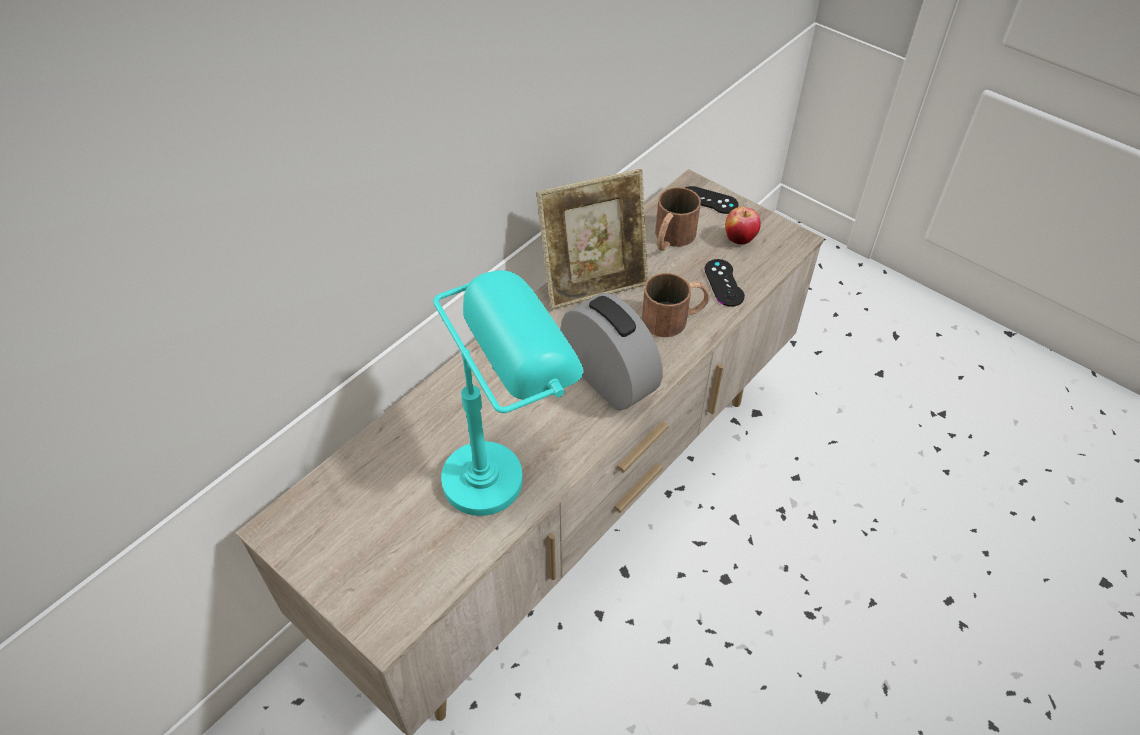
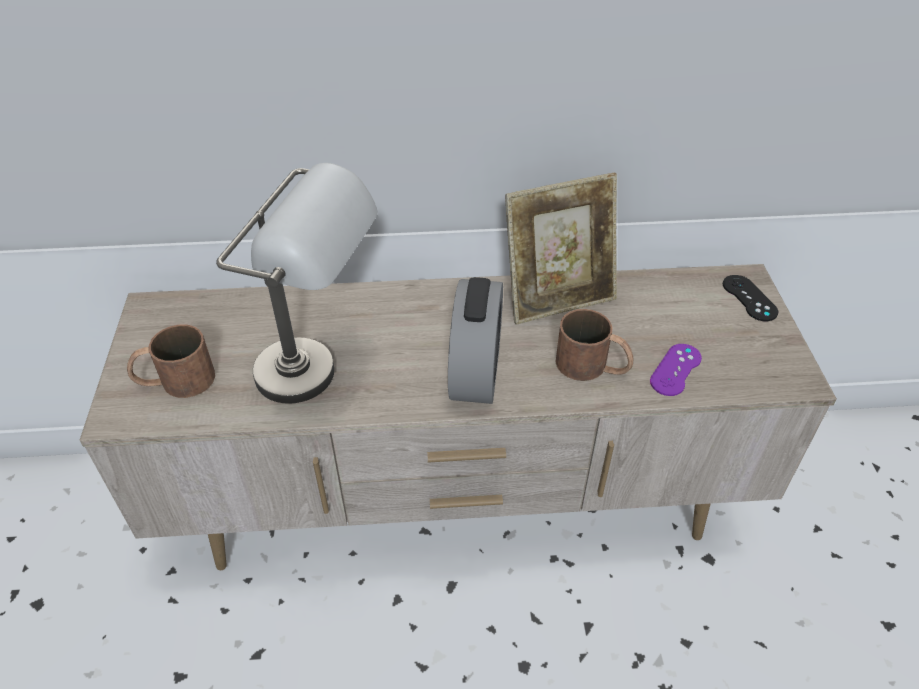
camera: 45 degrees right, 5 degrees down
(507, 467) = (322, 378): turquoise table lamp -> grey table lamp
(594, 283) = (558, 298): picture frame -> picture frame turned 45 degrees counterclockwise
(671, 239) = (671, 306): brown mug -> brown mug (175, 381)
(724, 283) = (675, 370): black game controller -> purple game controller
(740, 239) = (740, 345): apple -> none

